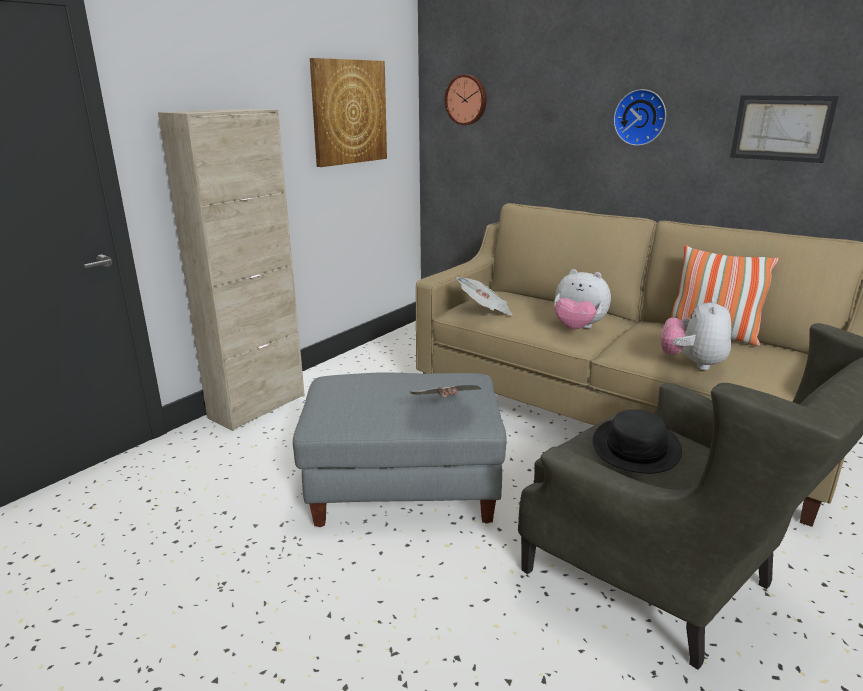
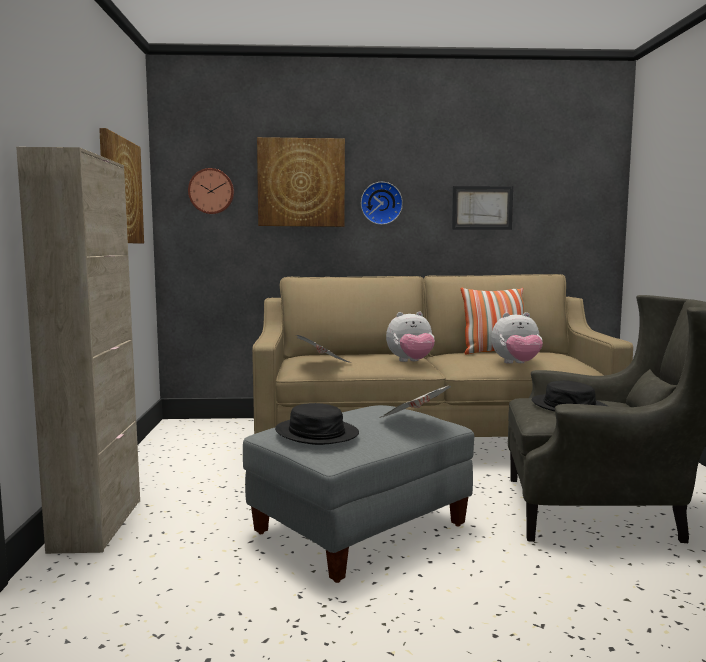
camera: 40 degrees left, 15 degrees down
(347, 394) = (316, 433): none -> black hat
(552, 90) = (301, 183): none -> picture
(692, 363) = (516, 364): plush toy -> plush toy turned 75 degrees counterclockwise

